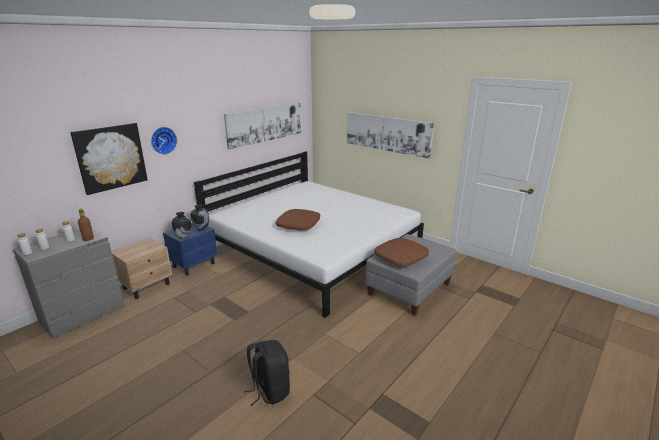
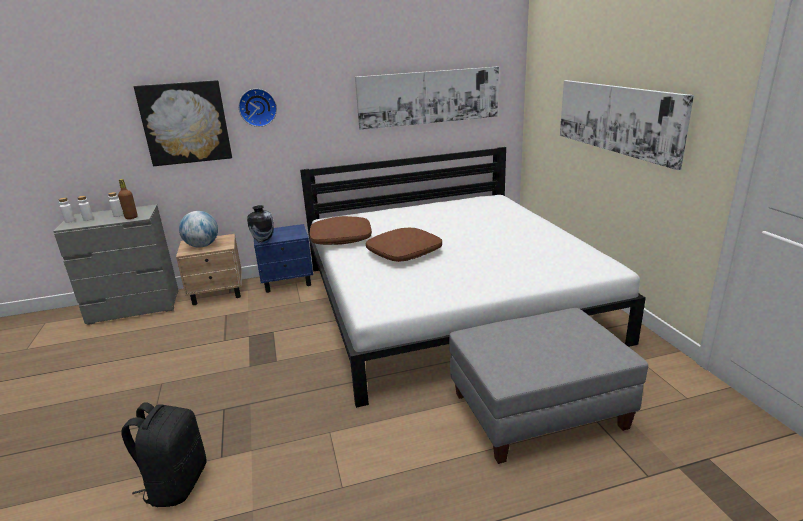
camera: 35 degrees right, 0 degrees up
(137, 251) = (202, 246): none -> globe
(202, 229) = (294, 235): vase -> none
(400, 257) = (508, 345): brown pillow -> brown pillow (341, 238)

